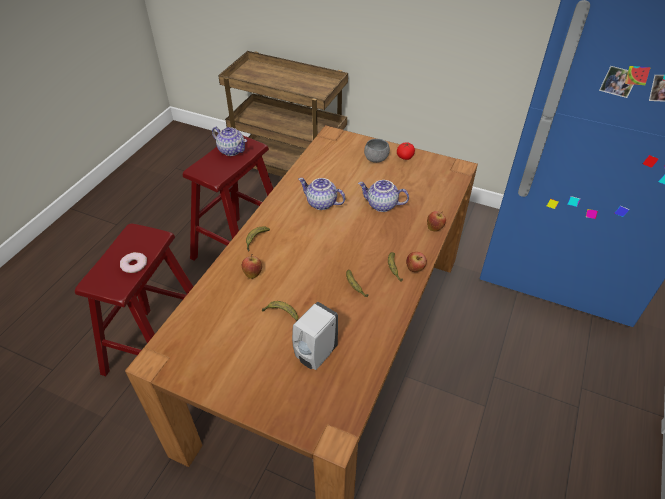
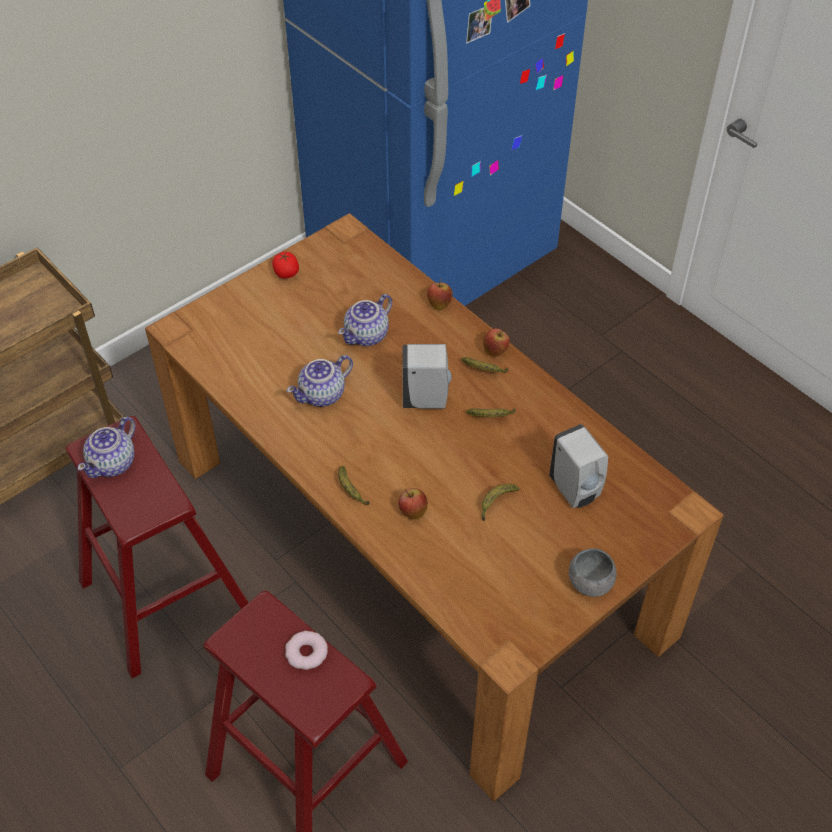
camera: 65 degrees left, 5 degrees up
(231, 150) = (113, 463): teapot -> teapot turned 150 degrees clockwise
(348, 249) = (427, 400): none -> white soap dispenser
(376, 159) = (268, 303): grey bowl -> grey bowl (590, 582)

